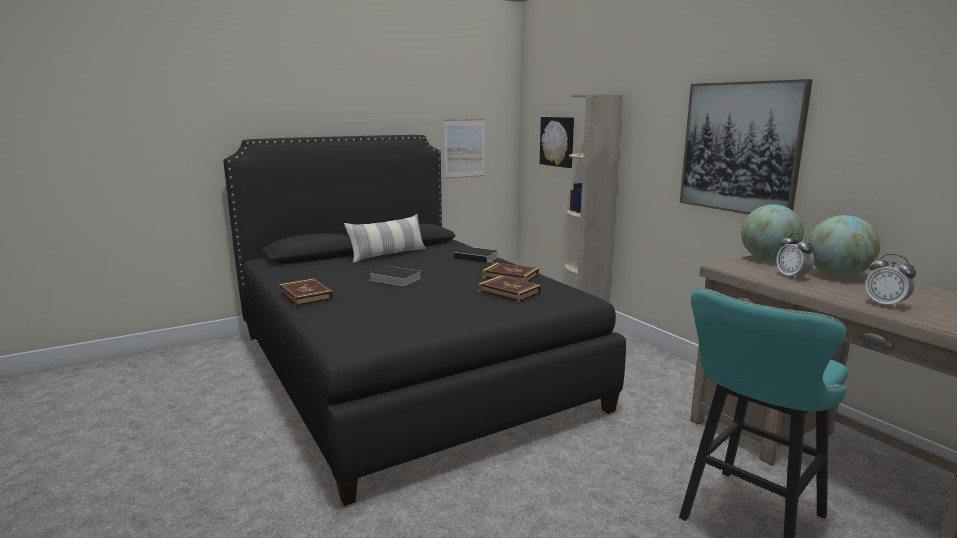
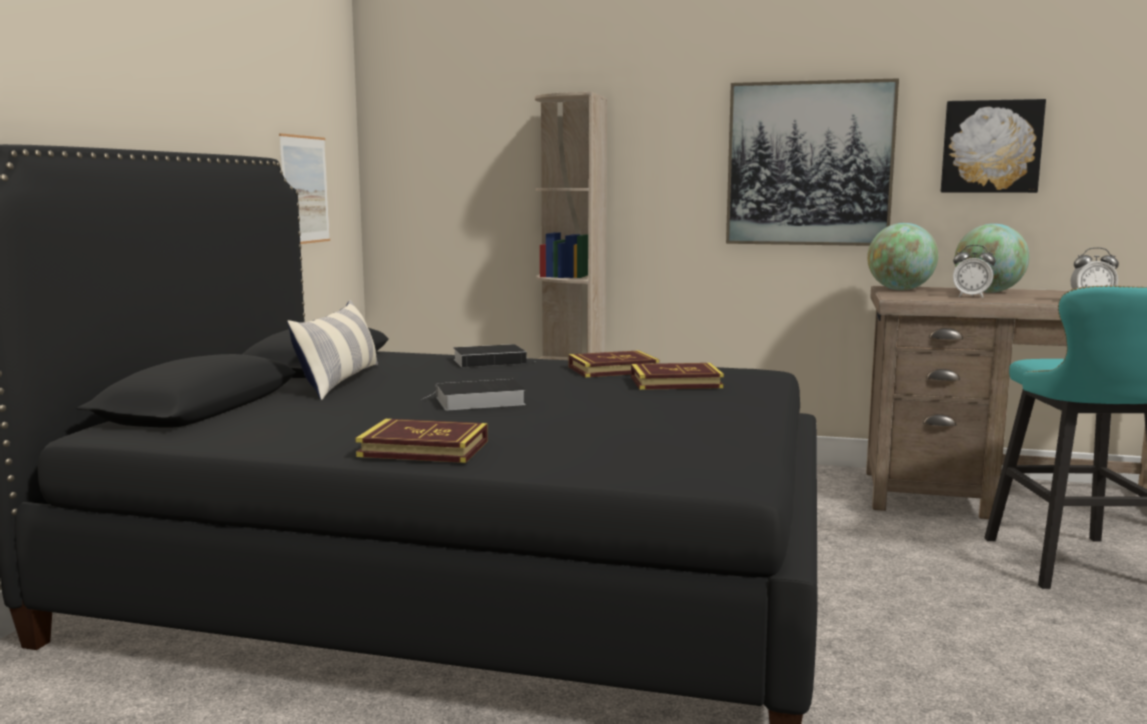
camera: 45 degrees left, 5 degrees down
(558, 141) = (464, 175): picture -> picture (991, 147)

